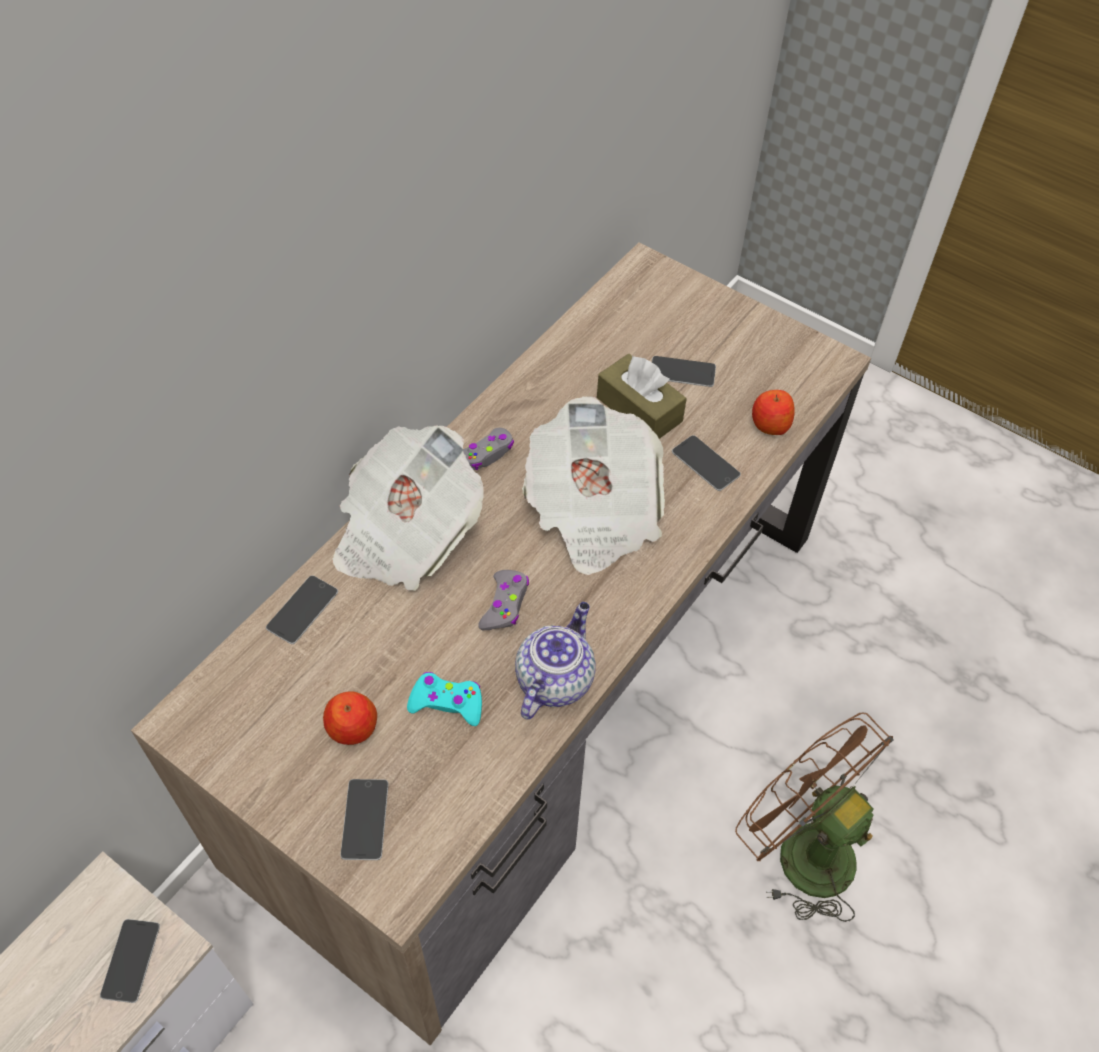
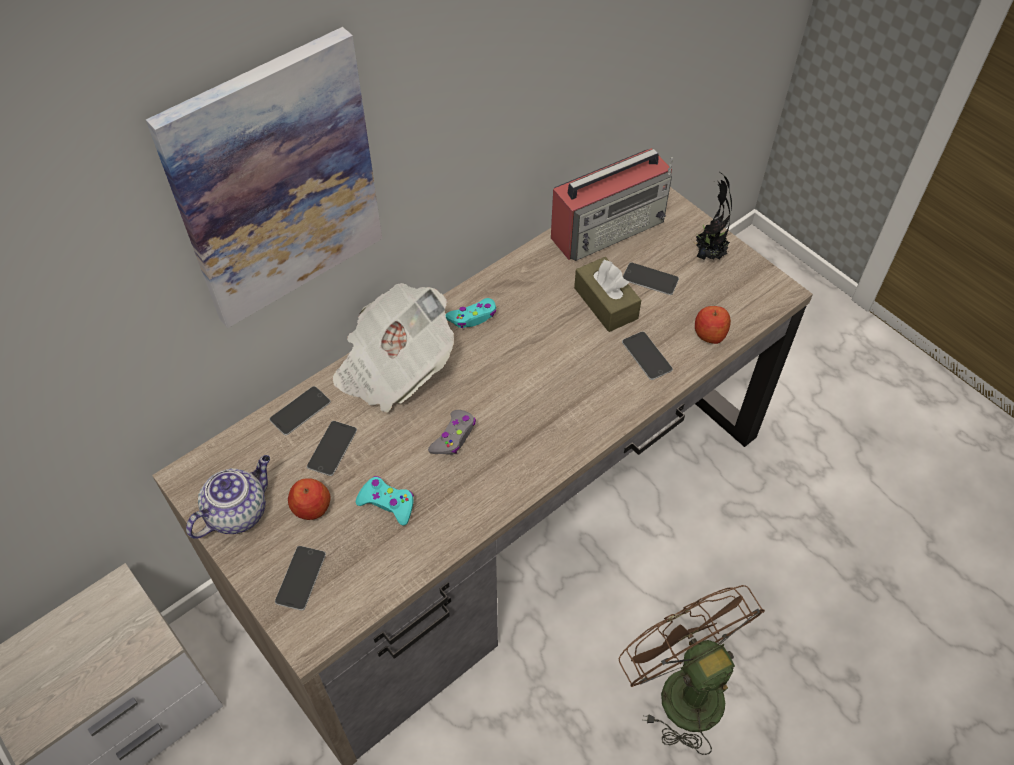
camera: 15 degrees right, 0 degrees up
(130, 960) = (123, 647): phone -> phone (332, 448)
(253, 322) = (276, 183): none -> picture
(485, 454) = (473, 317): grey game controller -> turquoise game controller
(554, 679) = (475, 502): teapot -> teapot (238, 511)
(593, 511) = (545, 377): newspaper -> none
(617, 320) = (609, 228): none -> radio
(740, 331) = (708, 253): none -> potted plant

